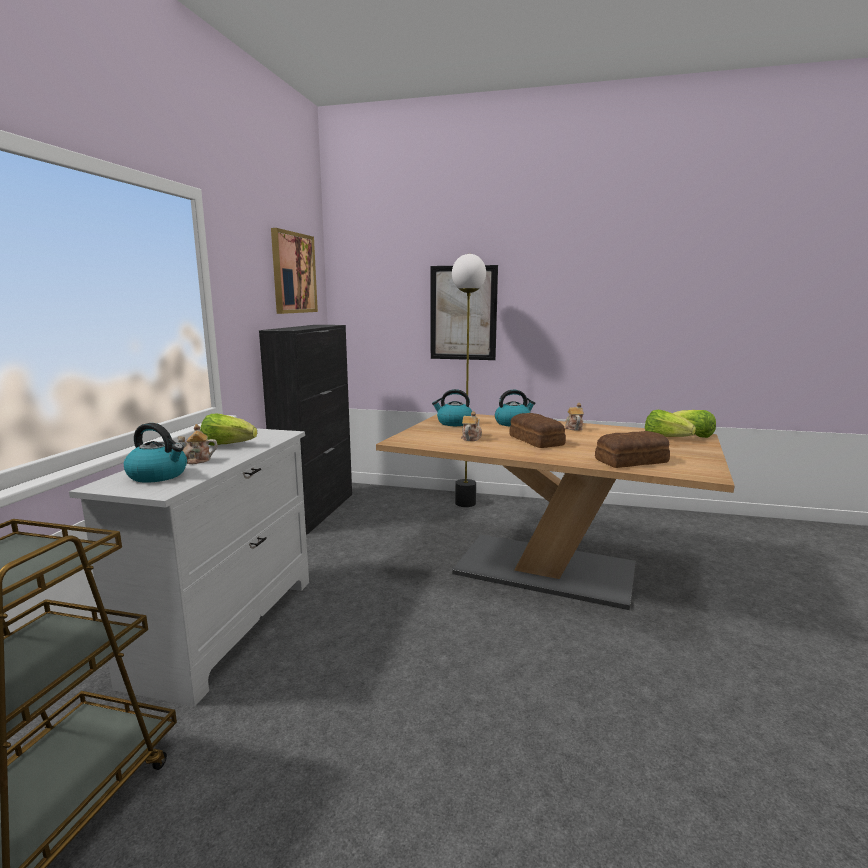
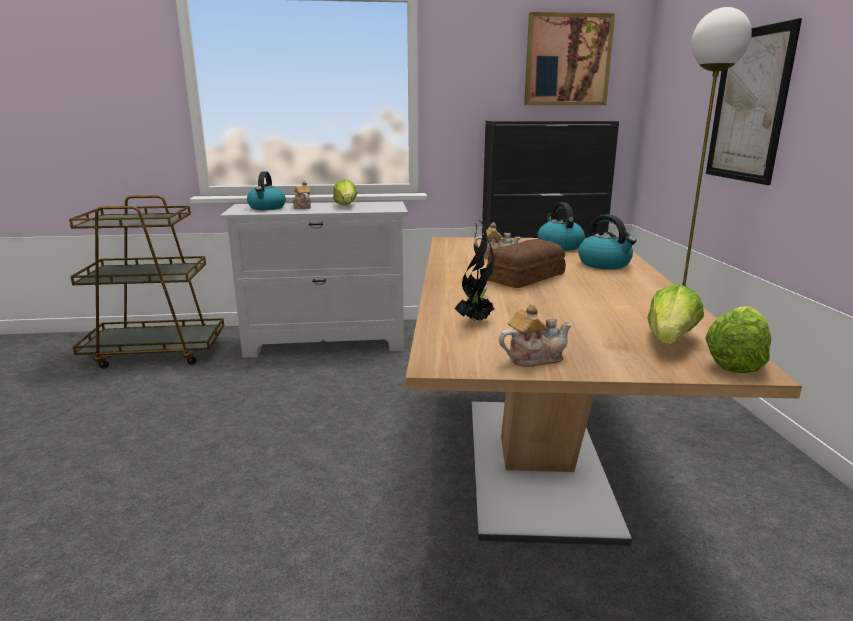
camera: 70 degrees right, 5 degrees up
(573, 428) = (635, 289): teapot -> teapot (533, 358)
(633, 461) = (476, 321): bread -> potted plant

